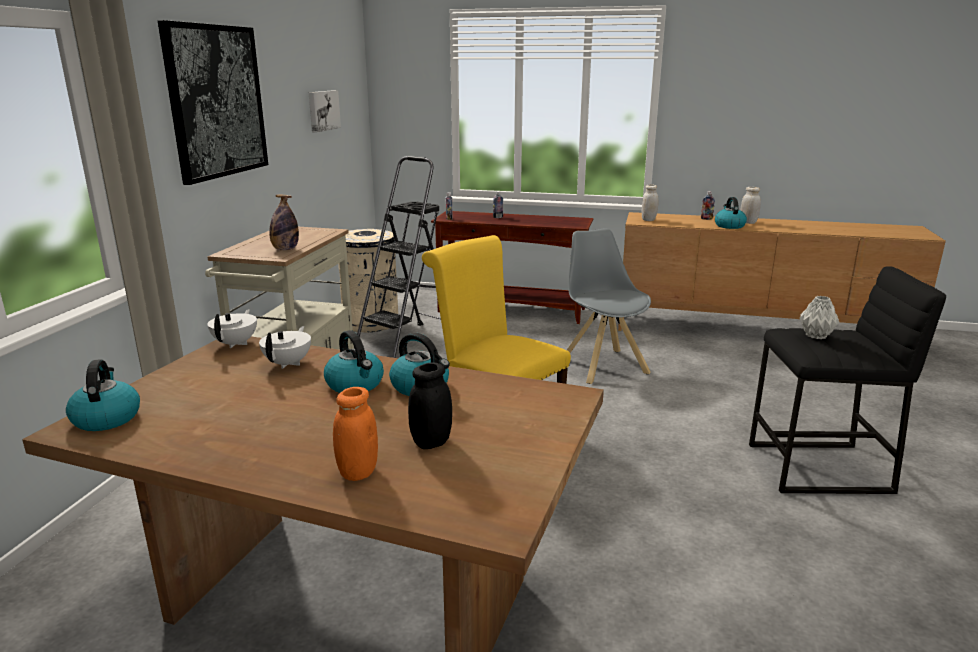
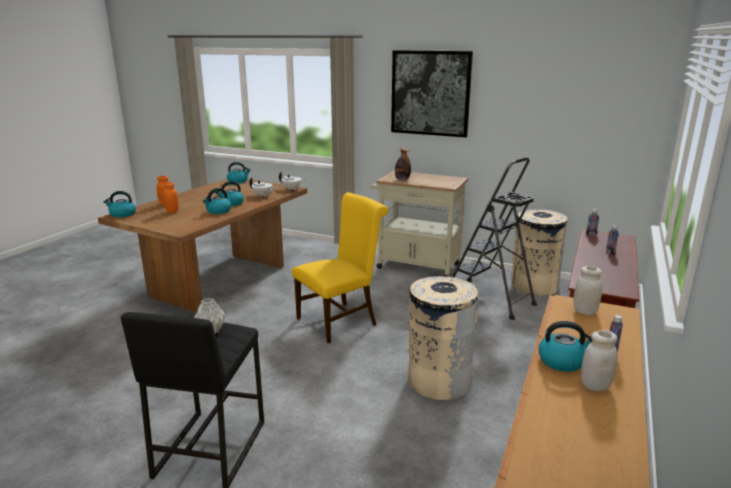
camera: 100 degrees right, 0 degrees up
(322, 110) = (565, 113): picture -> none
(431, 442) = (172, 211): black jar -> orange jar
(480, 516) = (122, 214): none -> kettle
(603, 365) = (439, 381): grey chair -> beige trash can

